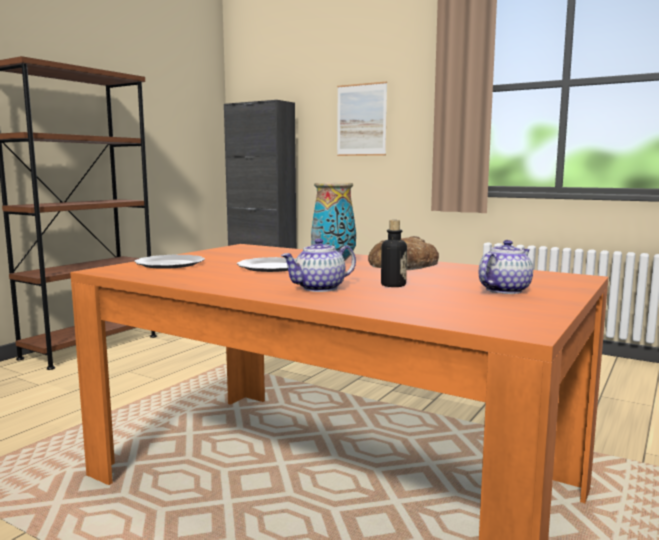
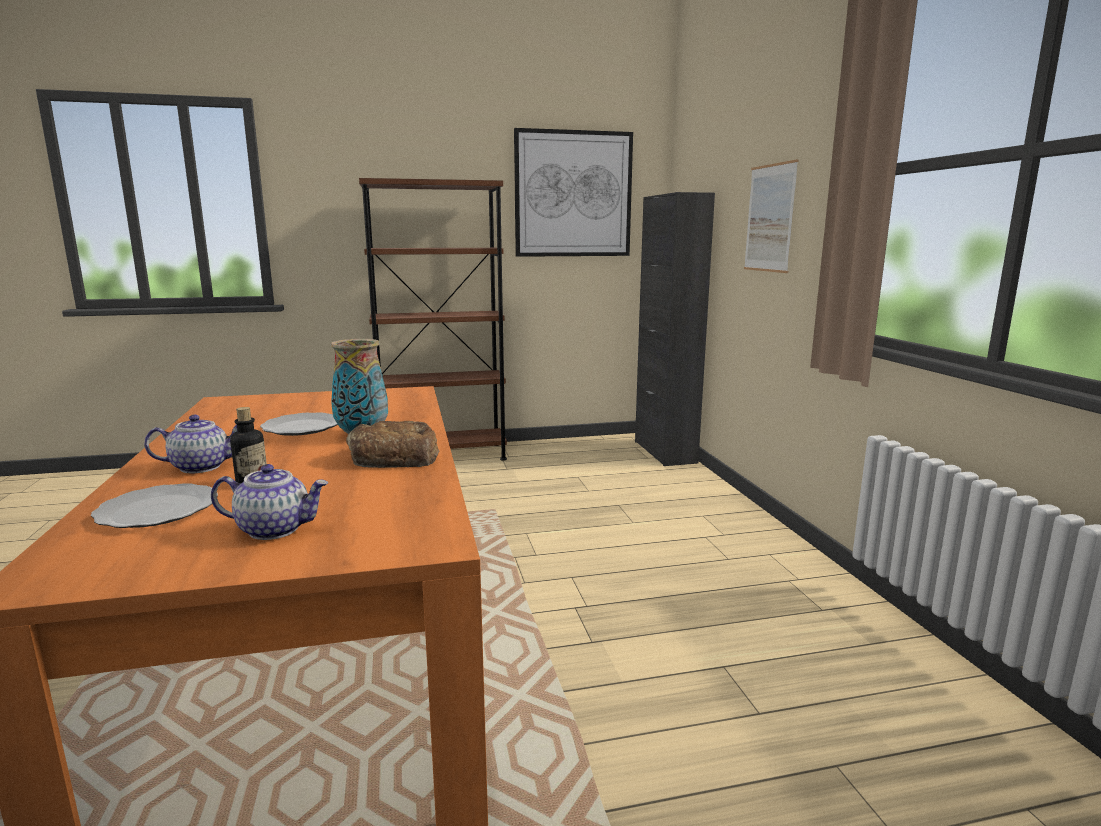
camera: 45 degrees right, 5 degrees up
(165, 97) = (573, 194): none -> picture
(171, 264) = (273, 404): plate -> plate (157, 511)
(319, 288) = (201, 466): teapot -> teapot turned 150 degrees clockwise

